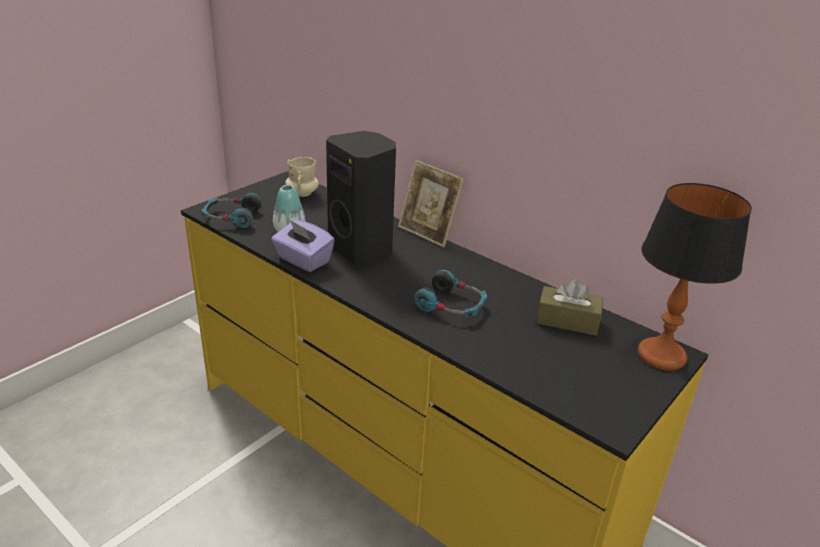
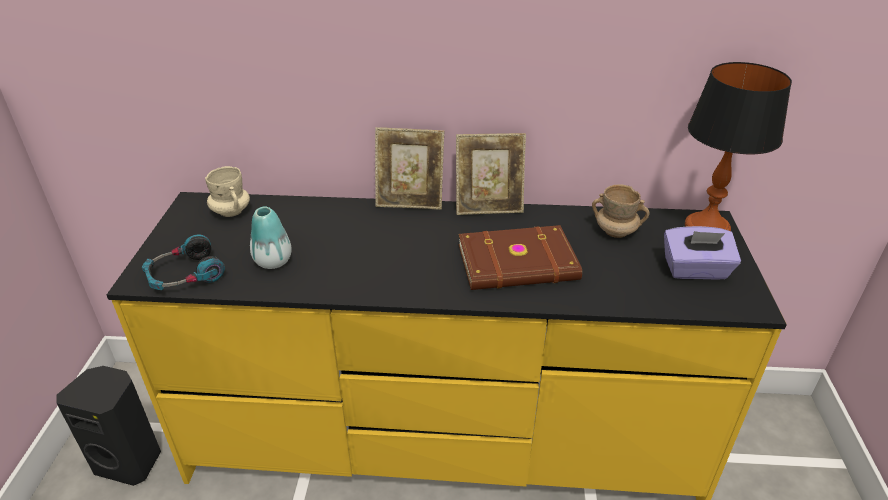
camera: 35 degrees left, 5 degrees up
(303, 260) = (329, 286): purple tissue box -> purple tissue box (695, 270)
(362, 250) = (372, 246): black speaker -> black speaker (130, 461)
(451, 306) = (518, 264): headphones -> brown book
(483, 260) = (488, 207): none -> picture frame
(567, 321) = (616, 231): brown tissue box -> beige mug

